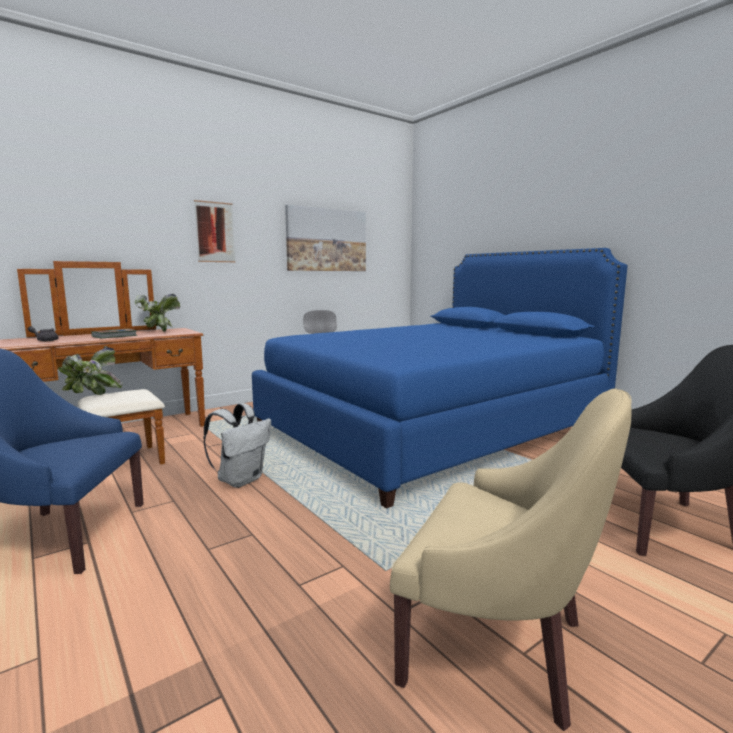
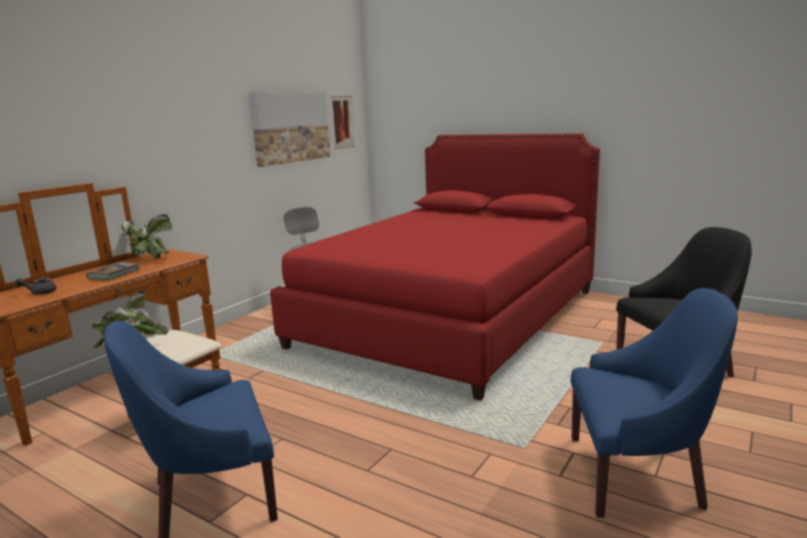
camera: 20 degrees left, 5 degrees up
(215, 232) = (183, 133): picture -> picture (343, 122)
(241, 480) = (325, 404): white backpack -> none
(433, 428) = (450, 317): blue bed -> red bed
(499, 644) = (637, 475): beige armchair -> blue armchair

